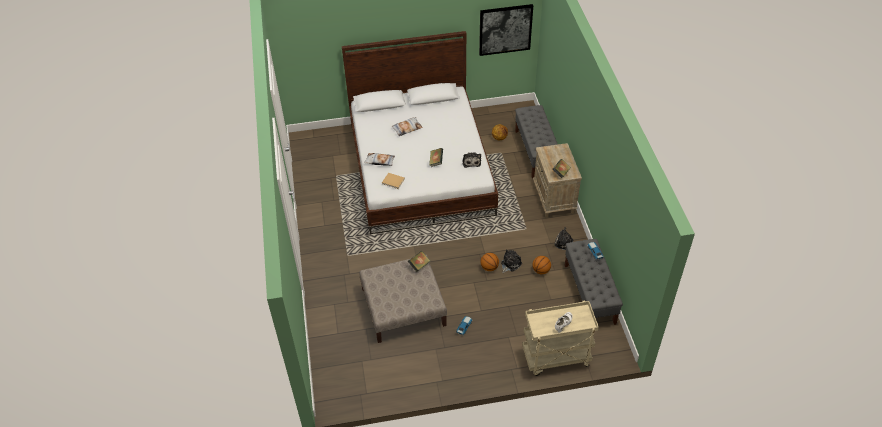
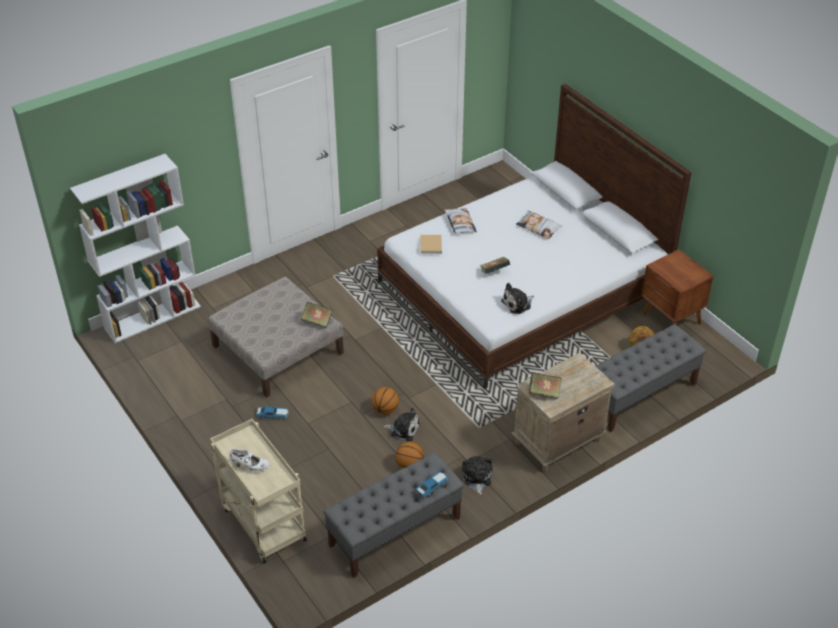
camera: 65 degrees right, 5 degrees down
(324, 372) = (153, 317): none -> white bookcase
(484, 117) = (671, 319): none -> brown nightstand
(505, 29) = (740, 212): picture -> none

